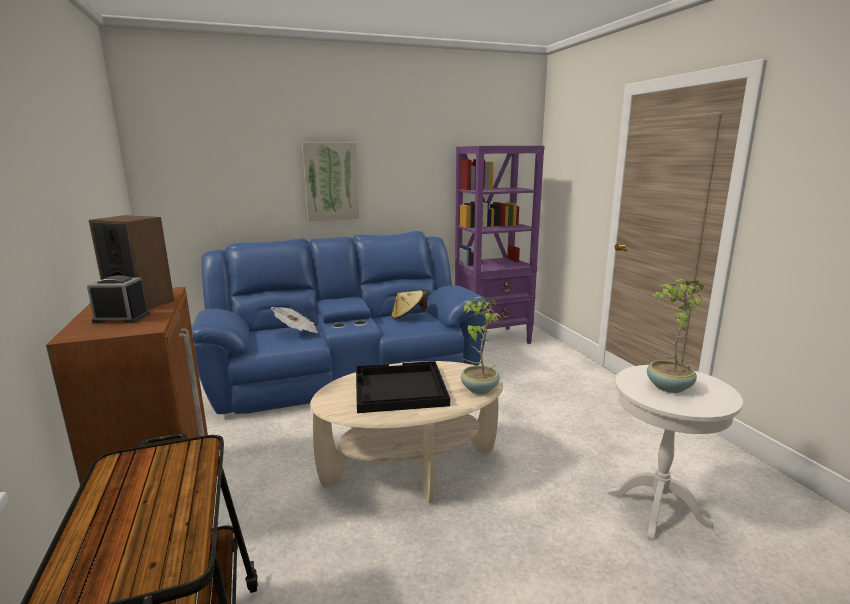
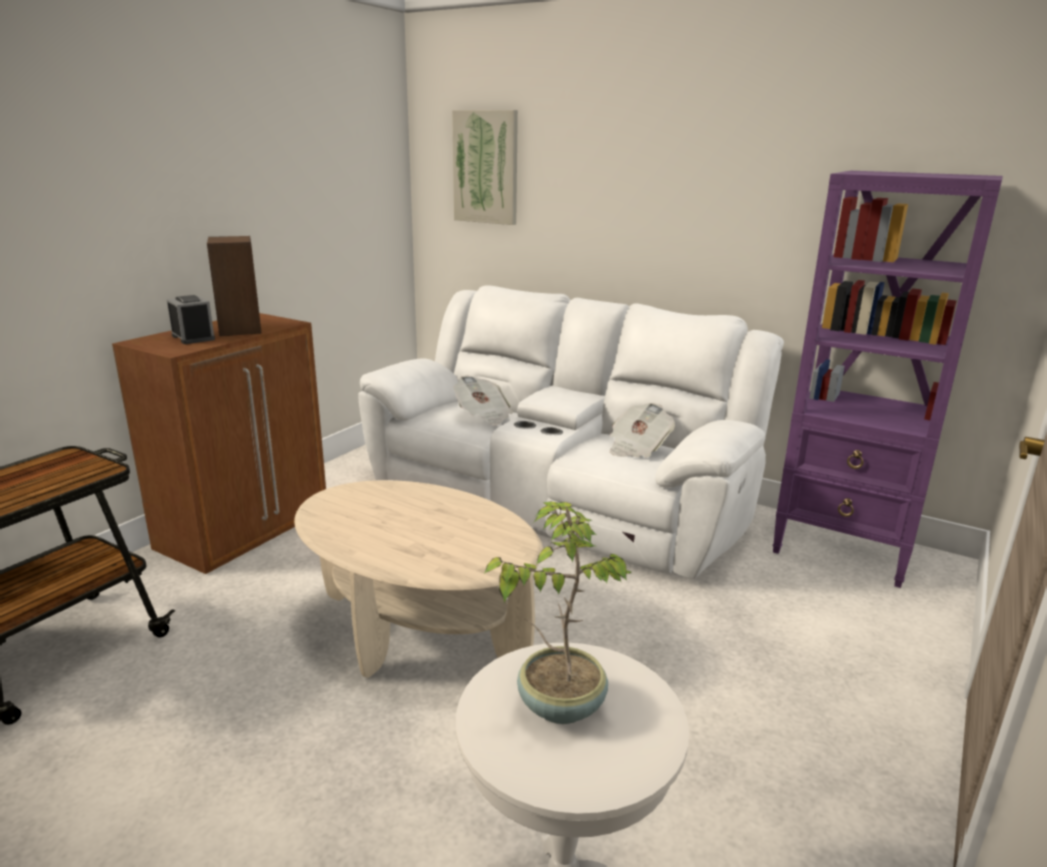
camera: 50 degrees right, 5 degrees up
(331, 182) = (625, 216): picture -> picture (486, 167)
(346, 373) = (558, 498): blue sofa -> white sofa
(399, 389) = (402, 520): black tray -> none
(407, 316) = (637, 447): beige hat -> newspaper
(478, 389) = (465, 567): potted plant -> none

